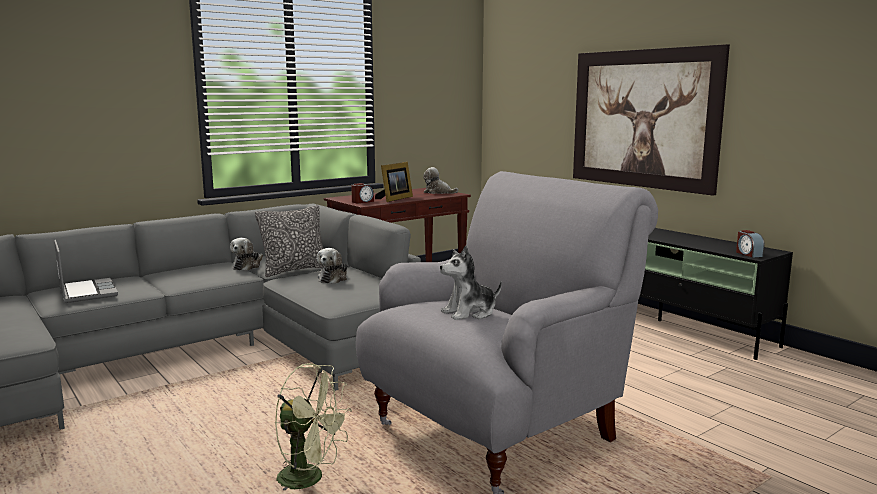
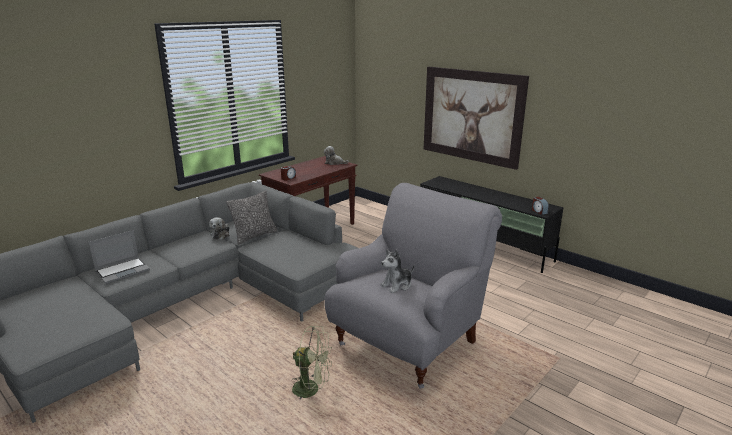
camera: 10 degrees left, 10 degrees up
(86, 292) = (123, 271): laptop -> laptop turned 90 degrees clockwise
(333, 278) = (285, 244): plush toy -> none
(394, 199) = (308, 173): picture frame -> none

